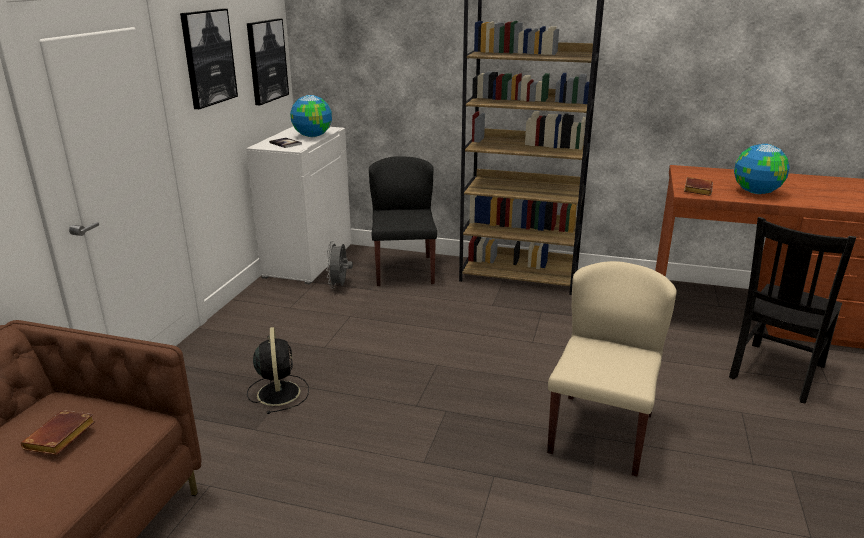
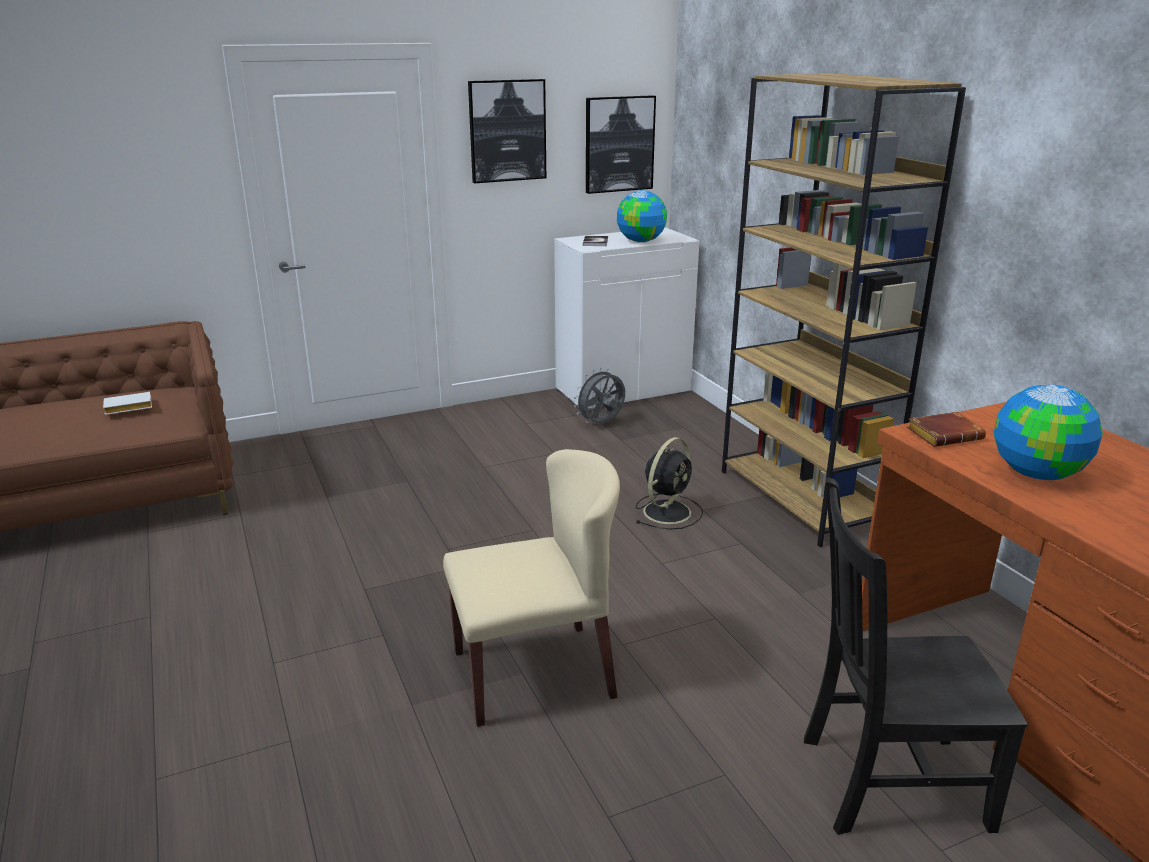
camera: 50 degrees right, 0 degrees up
(60, 438) = (127, 408): brown book -> white book
(278, 392) = (389, 481): black fan -> black fan (668, 511)
(403, 270) = (689, 436): black chair -> none

